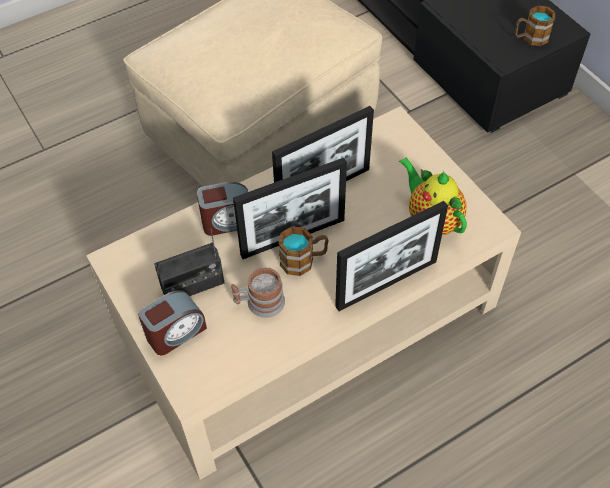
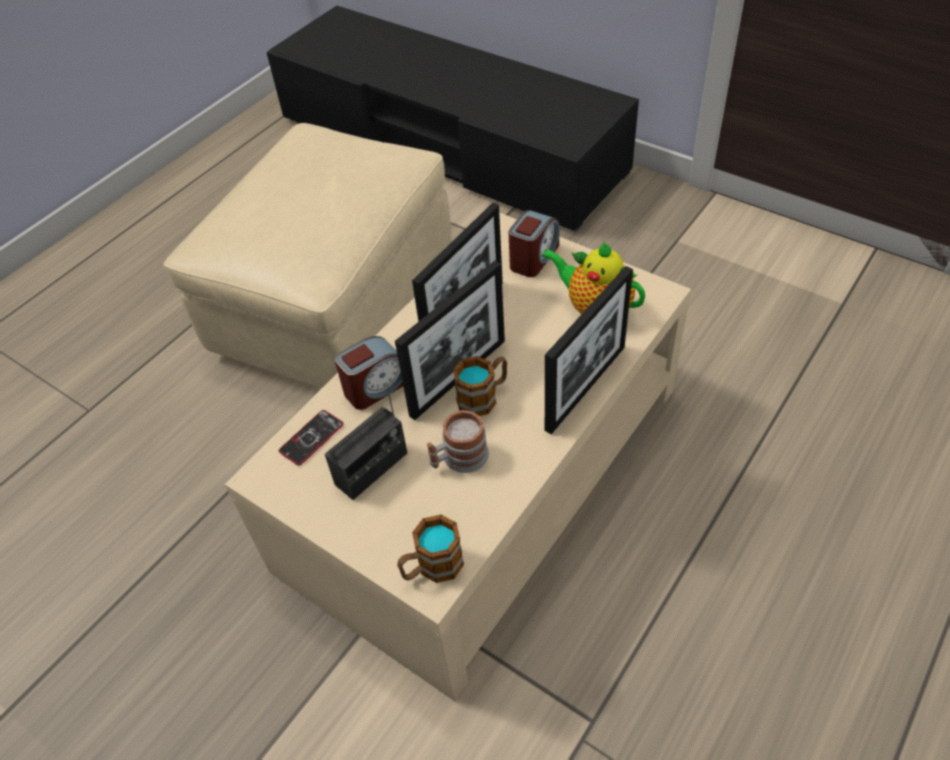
camera: 20 degrees left, 5 degrees down
(162, 244) = (311, 438): none -> phone
(175, 333) = (379, 527): alarm clock -> alarm clock (533, 258)
(530, 38) = (584, 119): mug -> mug (432, 567)

